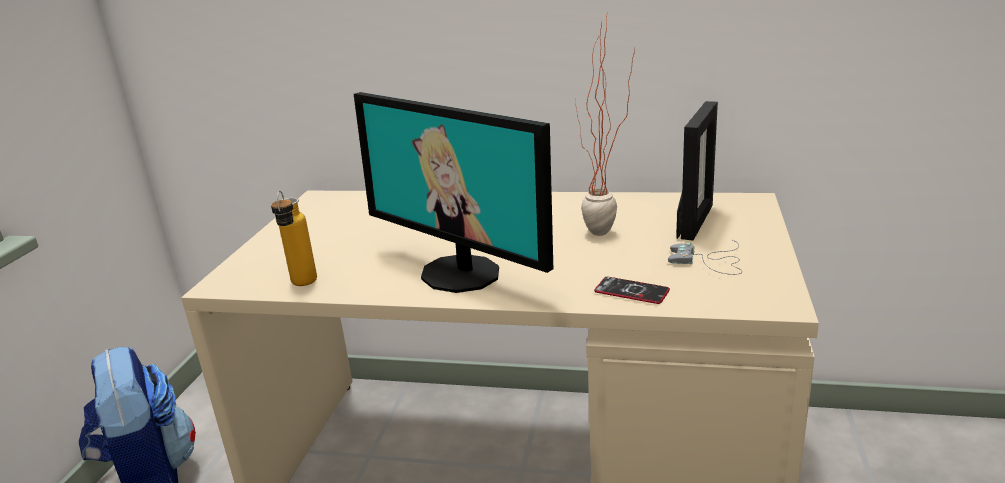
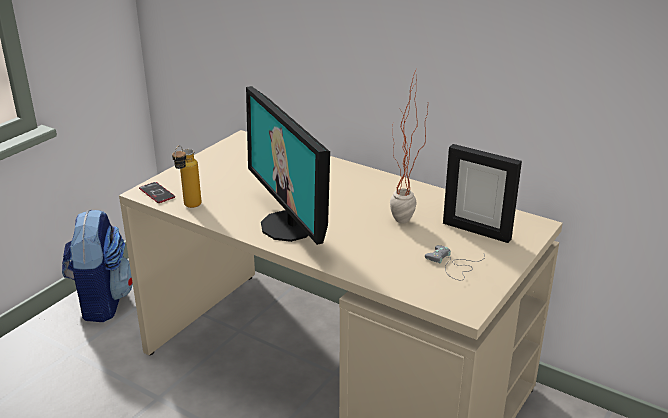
camera: 20 degrees right, 5 degrees up
(631, 291) = (381, 271): phone -> phone (157, 193)
(695, 221) = (477, 230): picture frame -> picture frame turned 75 degrees clockwise

